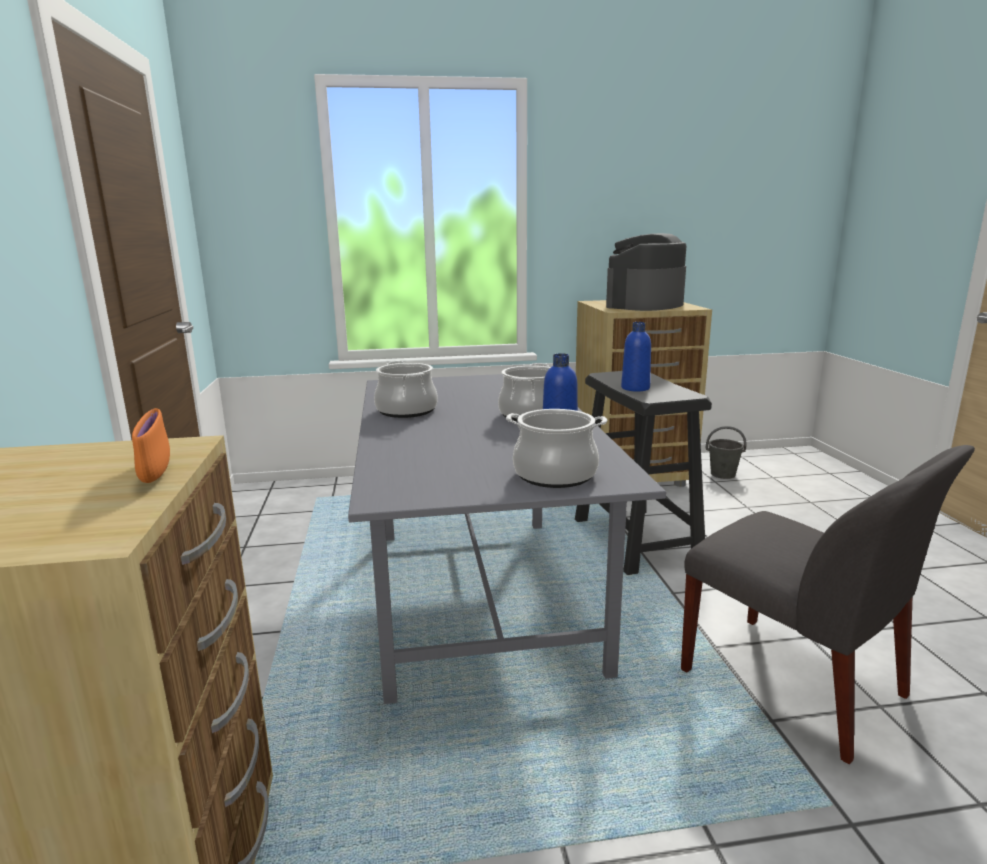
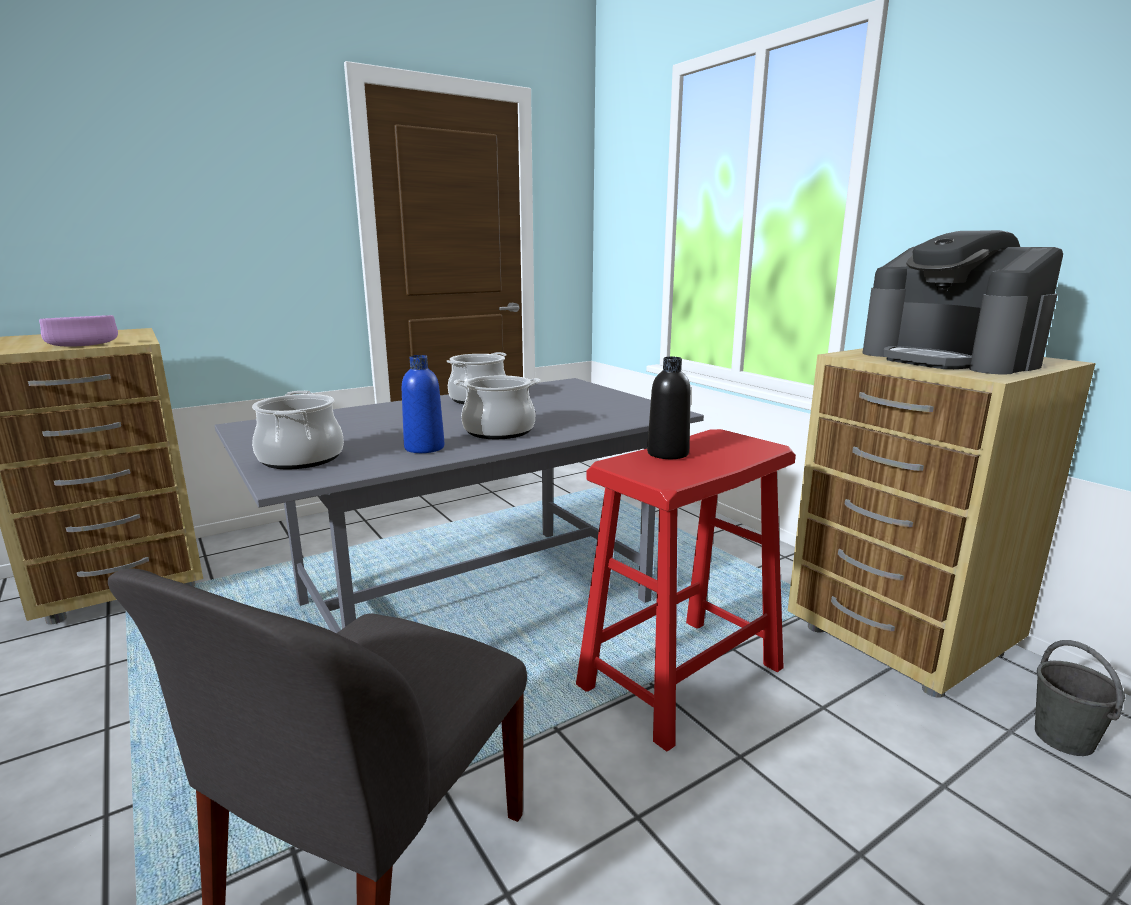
camera: 65 degrees right, 0 degrees up
(156, 472) = (83, 346): orange bowl -> purple bowl
(635, 388) = (667, 453): blue bottle -> black bottle
(636, 540) = (680, 677): black stool -> red stool
(645, 305) = (948, 359): coffee machine -> coffee machine turned 135 degrees counterclockwise

